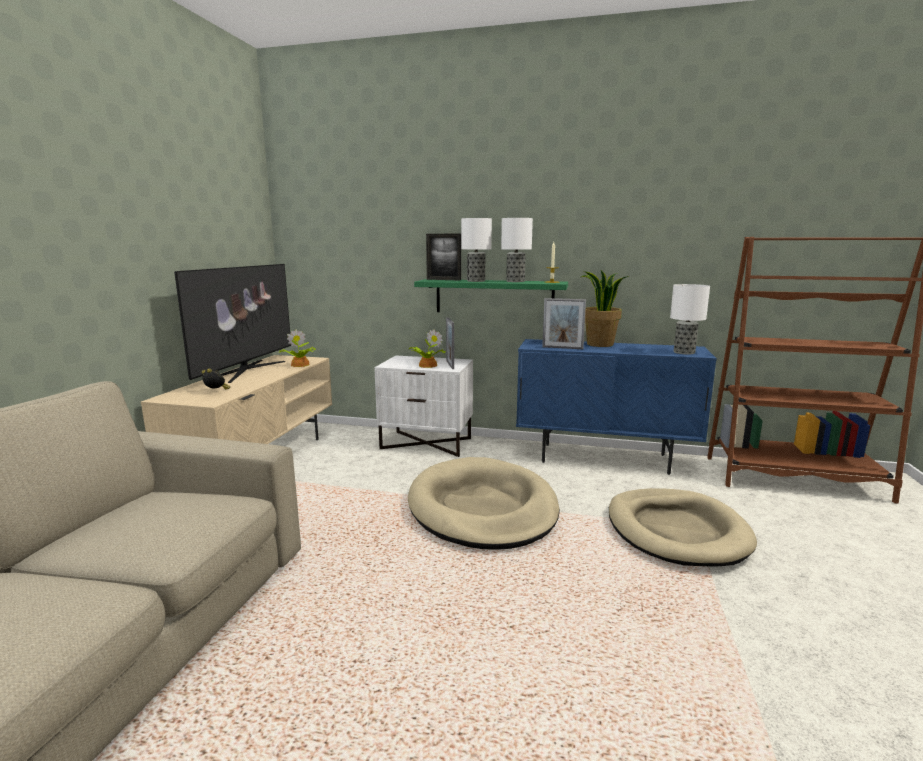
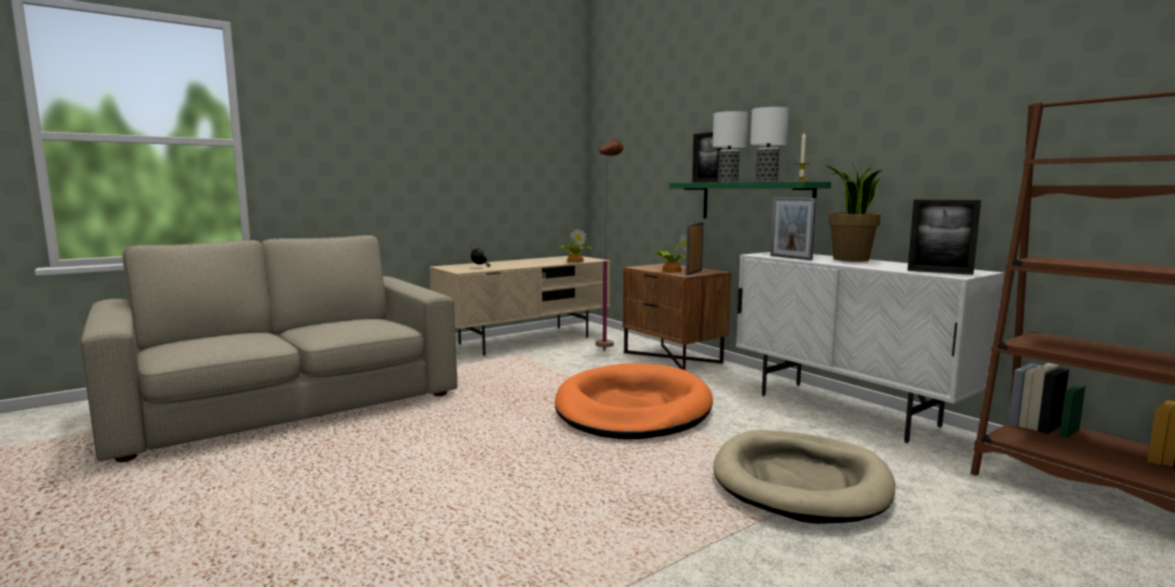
camera: 40 degrees right, 5 degrees down
(246, 370) = (529, 260): television -> none
(354, 445) = (608, 346): none -> brown floor lamp
(427, 443) = (673, 357): white nightstand -> brown nightstand
(482, 508) = (633, 409): beige dog bed -> orange dog bed
(604, 458) = (846, 410): blue cabinet -> white cabinet
(684, 352) = (939, 272): table lamp -> picture frame

